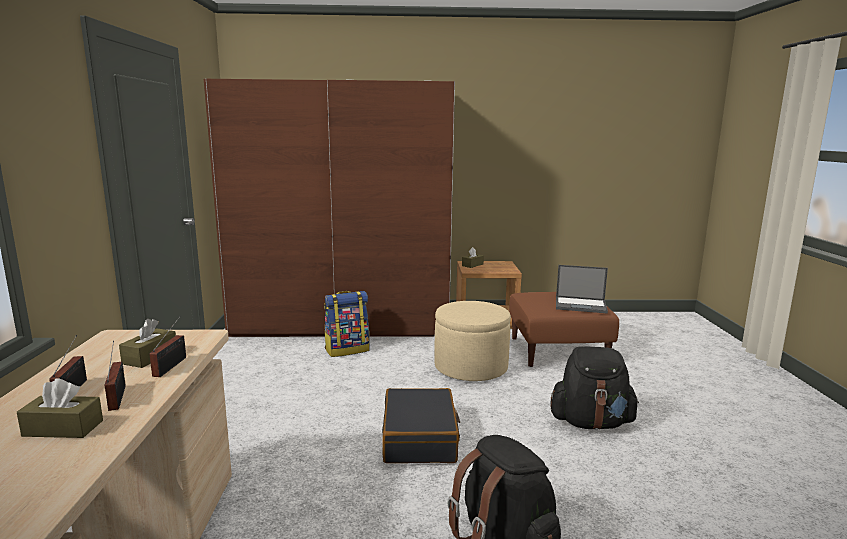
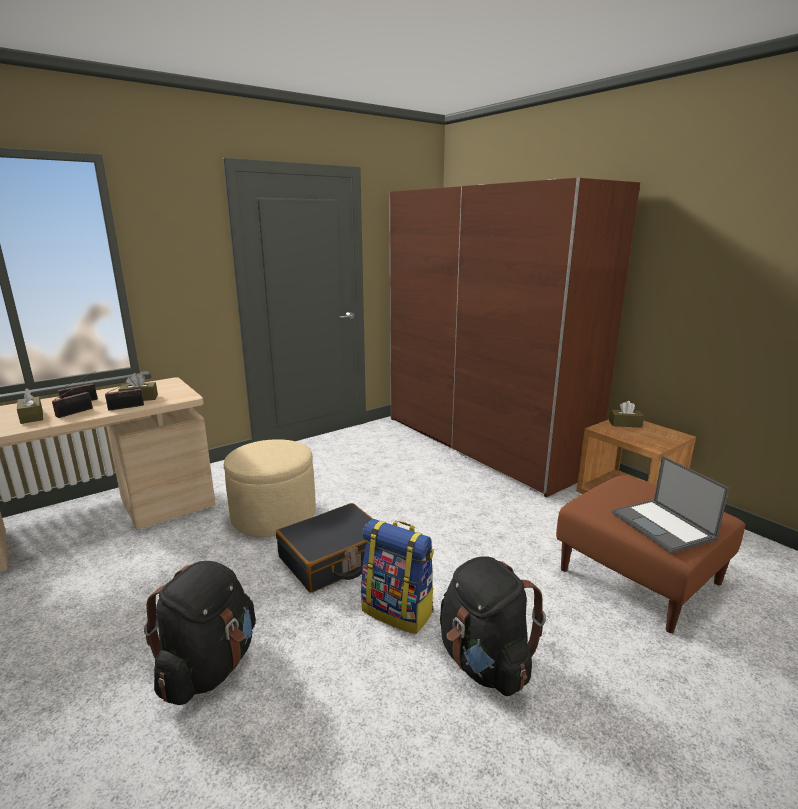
camera: 55 degrees right, 5 degrees up
(347, 350) = (440, 465): backpack -> backpack (398, 611)
(471, 367) = (501, 534): beige ottoman -> beige ottoman (274, 516)

